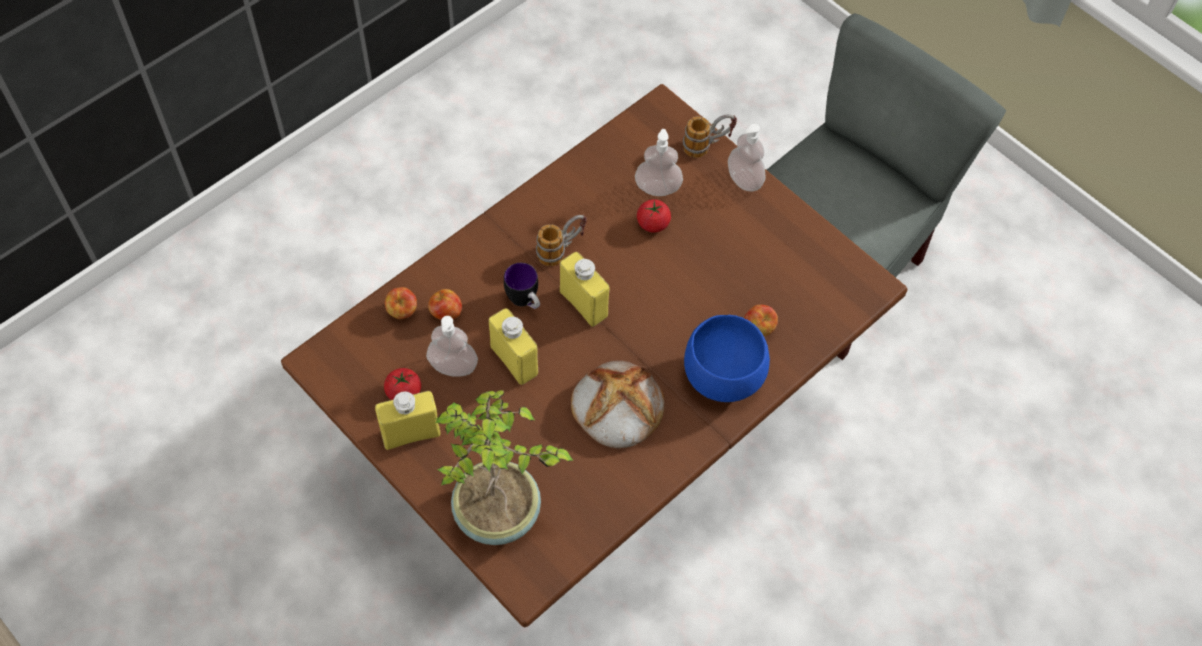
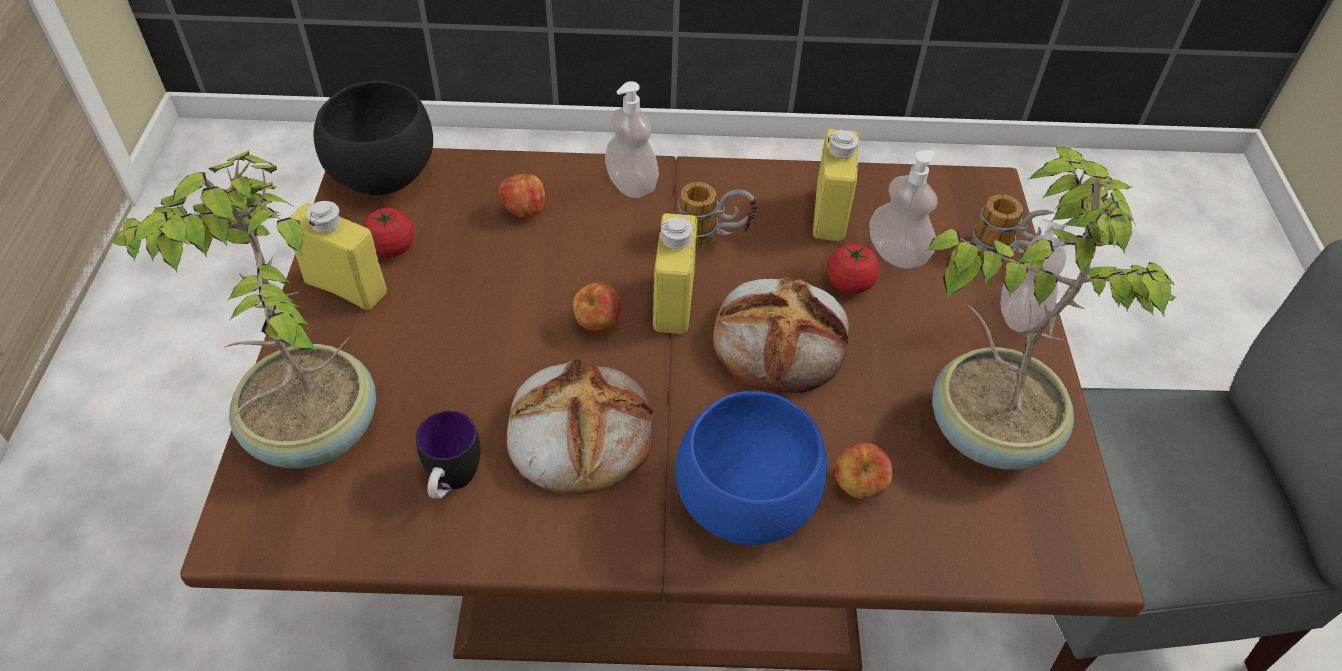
camera: 45 degrees right, 10 degrees down
(339, 357) = (381, 177): none -> black bowl
(402, 311) = (487, 181): apple -> apple (598, 324)
(453, 366) = (467, 260): soap dispenser -> soap dispenser (631, 185)
(514, 361) = (532, 301): yellow bottle -> yellow bottle (829, 214)
(525, 302) = (614, 257): mug -> mug (452, 484)
(654, 282) = (781, 340): none -> bread
(784, 255) = (988, 429): none -> potted plant

